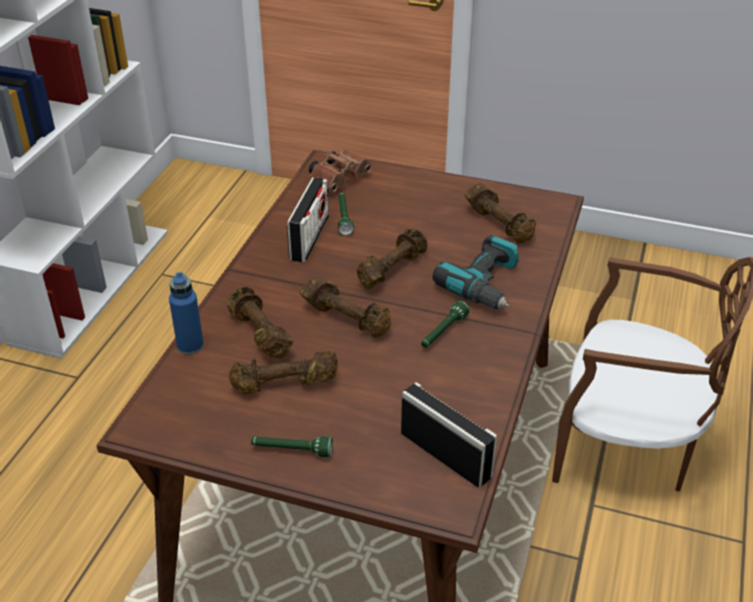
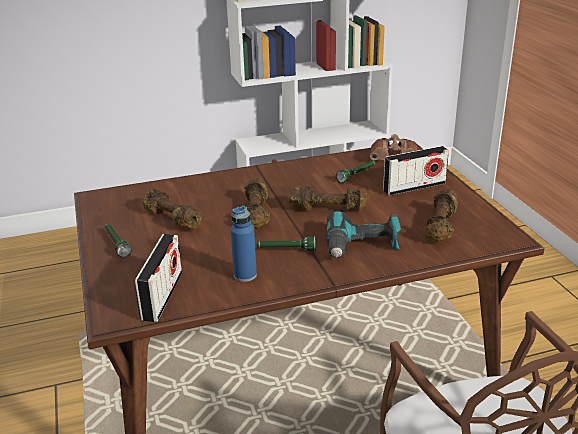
camera: 55 degrees right, 10 degrees down
(190, 346) = (175, 182): blue bottle -> blue bottle (245, 275)
(259, 334) = (208, 195): brown dumbbell -> none
(309, 238) = (319, 173): radio -> radio (414, 187)

